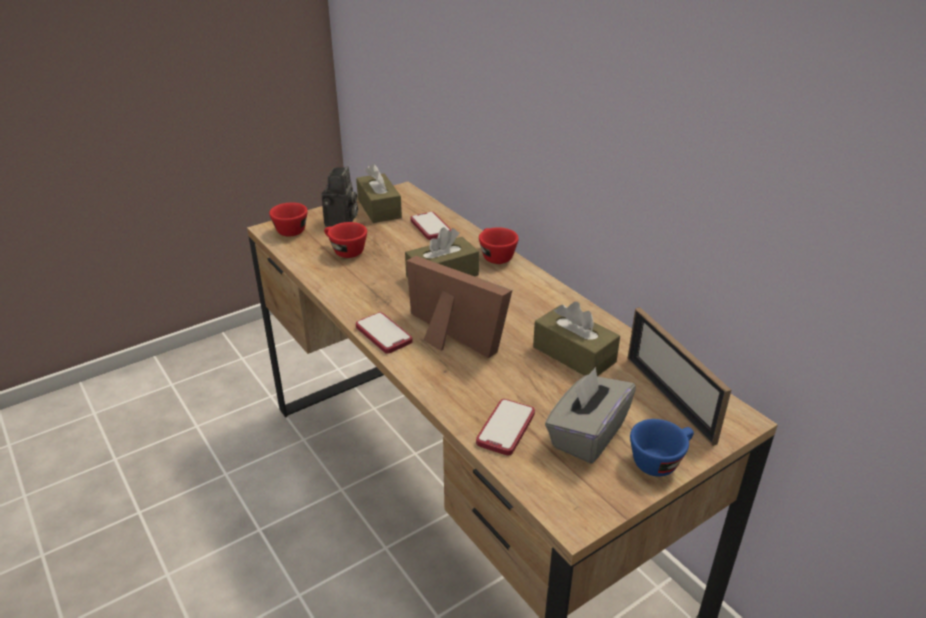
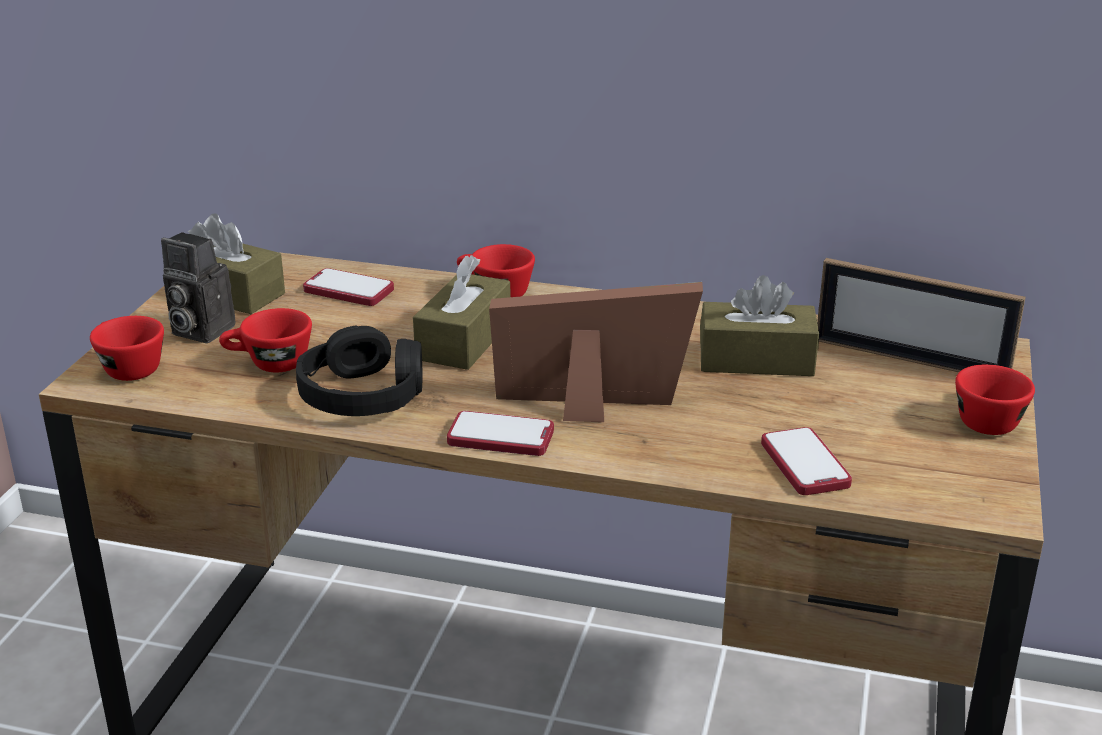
camera: 40 degrees left, 5 degrees down
(341, 222) = (198, 330): camera -> camera turned 150 degrees clockwise
(359, 284) = (363, 394): none -> black headphones
(587, 435) = (890, 429): grey tissue box -> none
(660, 460) = (987, 418): blue cup -> red cup

